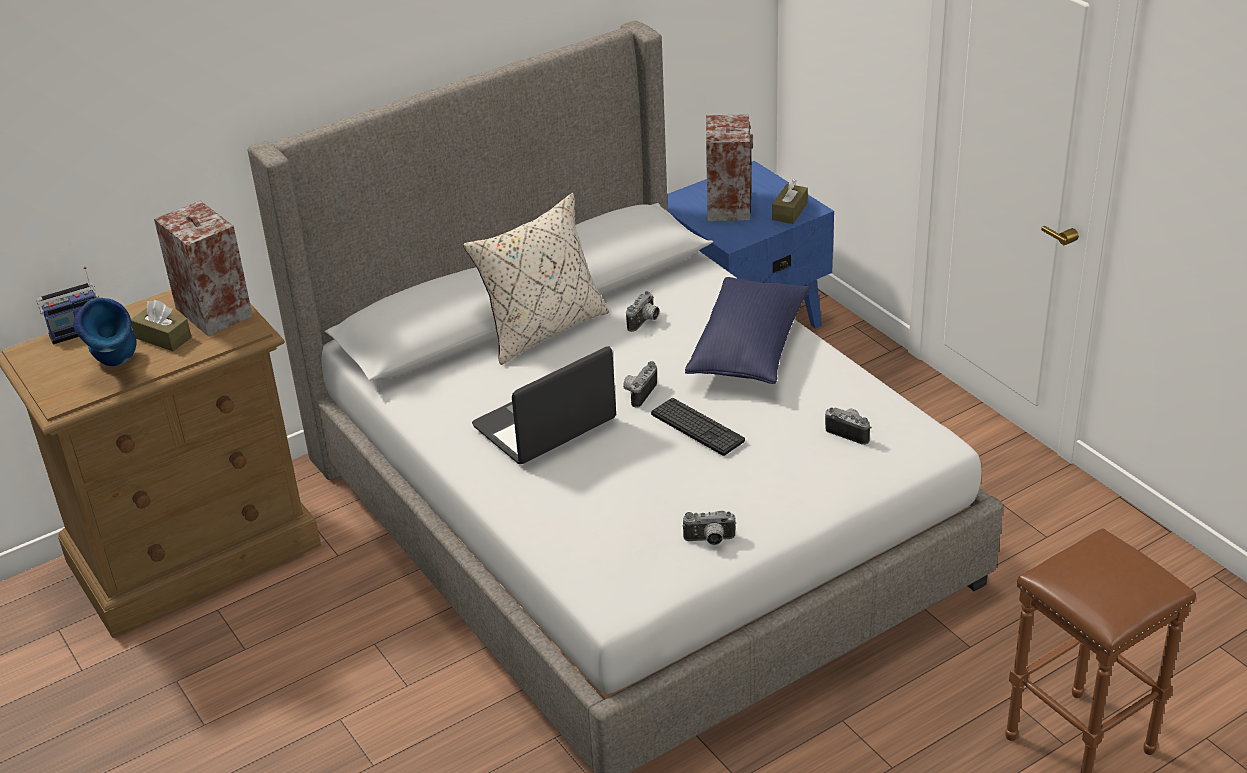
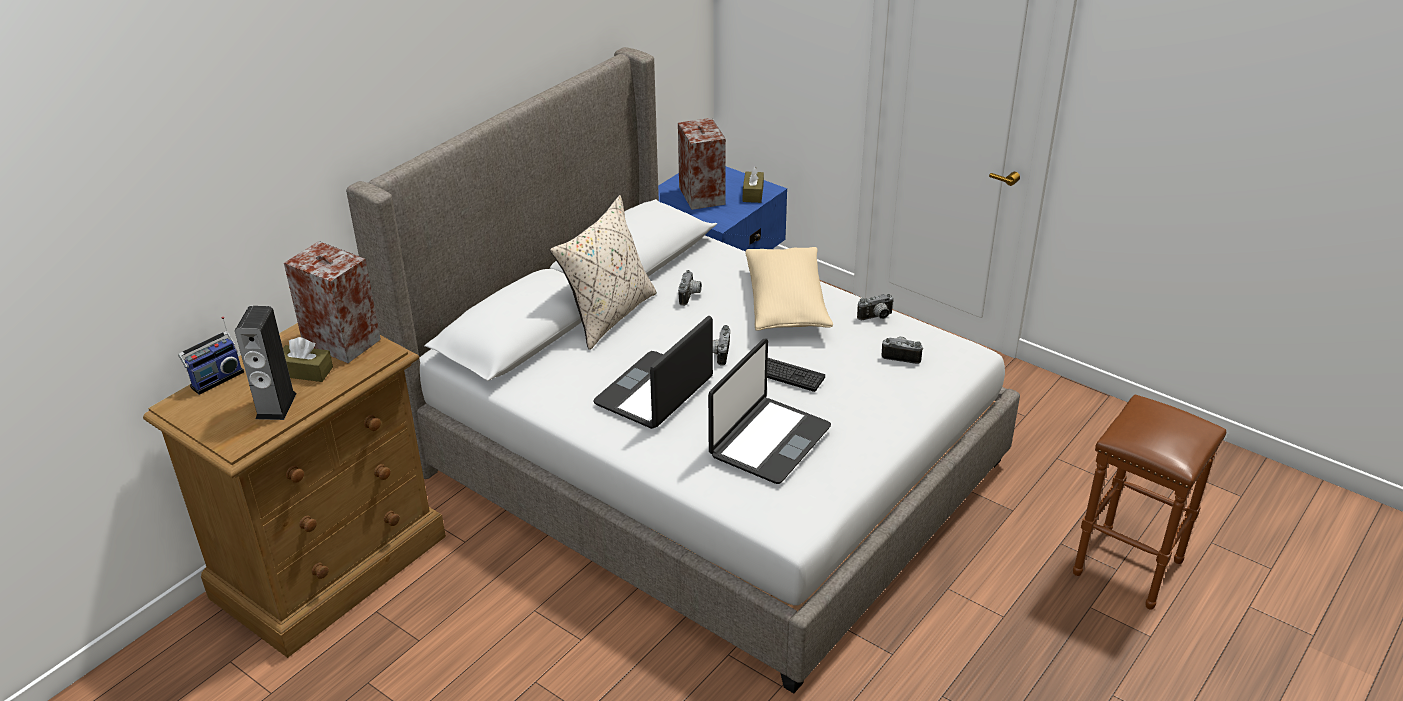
camera: 20 degrees left, 0 degrees up
(117, 368) = (276, 406): blue vase -> speaker
(637, 502) = (768, 441): none -> laptop
(710, 541) = (842, 461): camera -> camera (876, 317)
(749, 349) = (786, 304): blue pillow -> beige pillow

